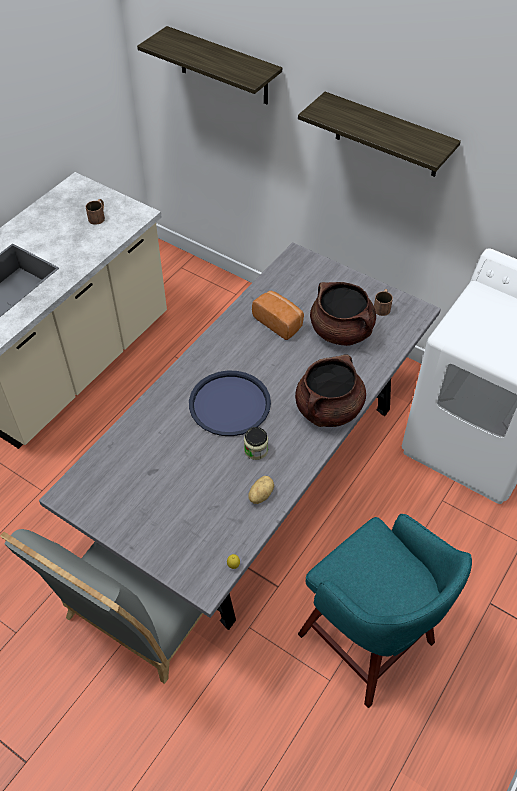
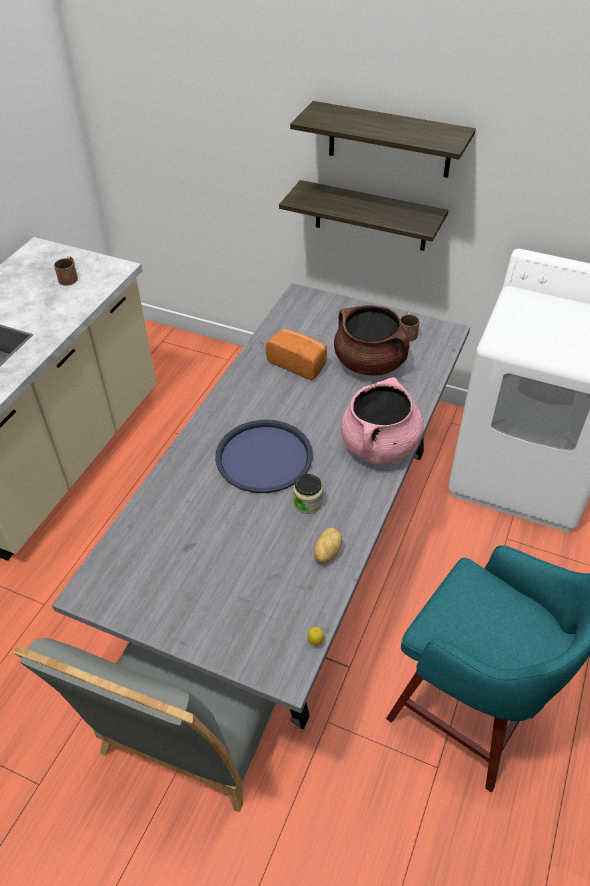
camera: 10 degrees left, 5 degrees down
(223, 67) = (191, 95): shelf -> shelf (370, 216)
(328, 409) = (379, 446): brown cooking pot -> pink cooking pot

